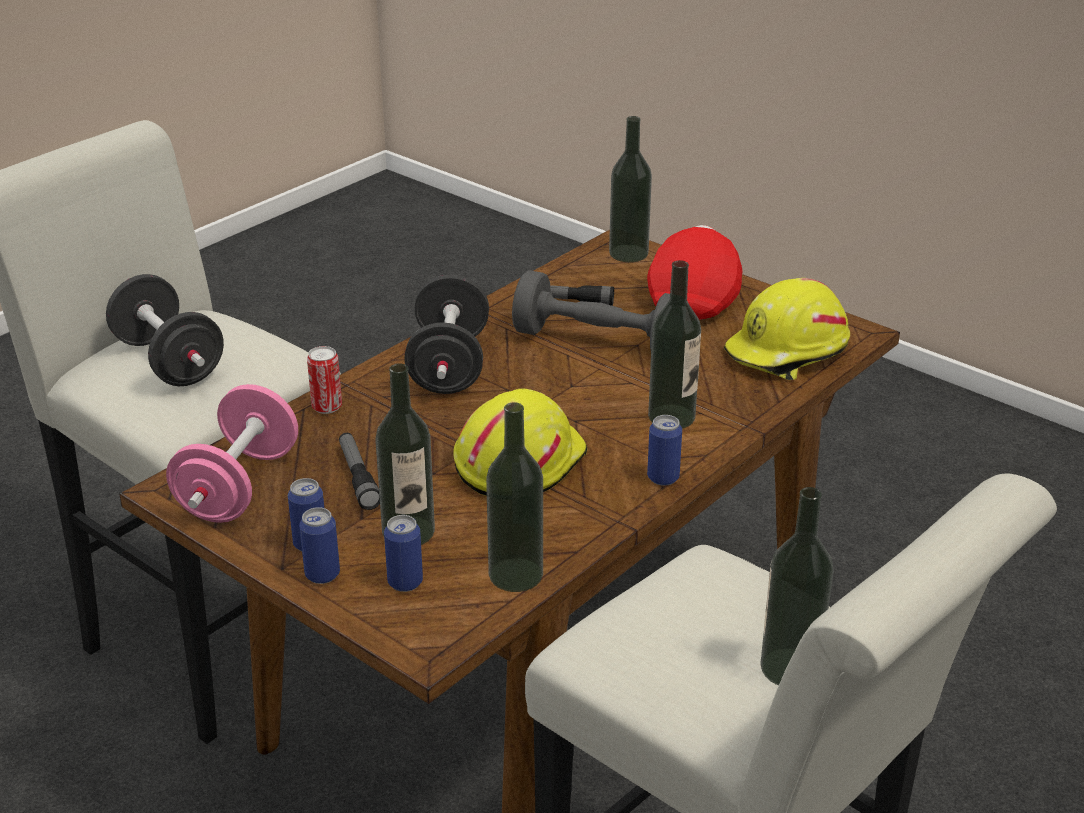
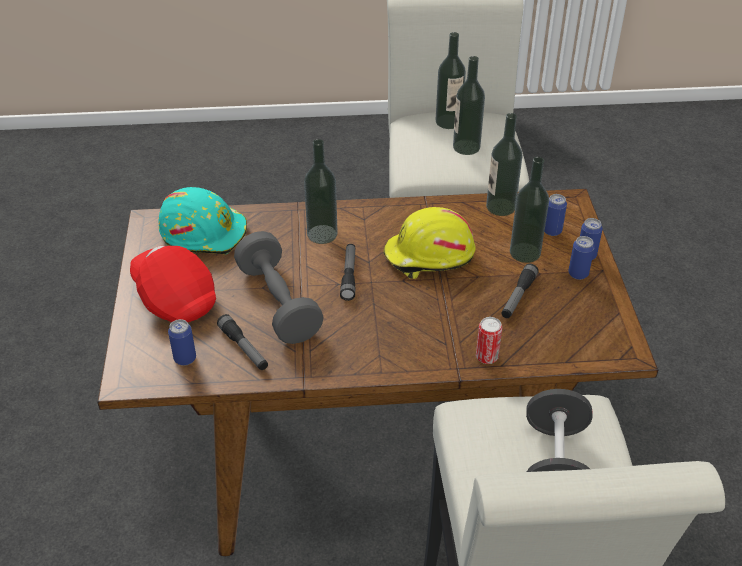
camera: 135 degrees left, 10 degrees up
(238, 487) = (587, 330): pink dumbbell -> none
(449, 365) = (382, 342): black dumbbell -> none
(573, 397) = (349, 275): none -> flashlight
(628, 253) = (139, 364): bottle -> bottle (466, 147)
(663, 478) = (377, 209): can -> can (185, 358)
(695, 298) = (175, 298): red cap -> red cap turned 75 degrees clockwise
(788, 352) = (204, 232): yellow hard hat -> turquoise hard hat

